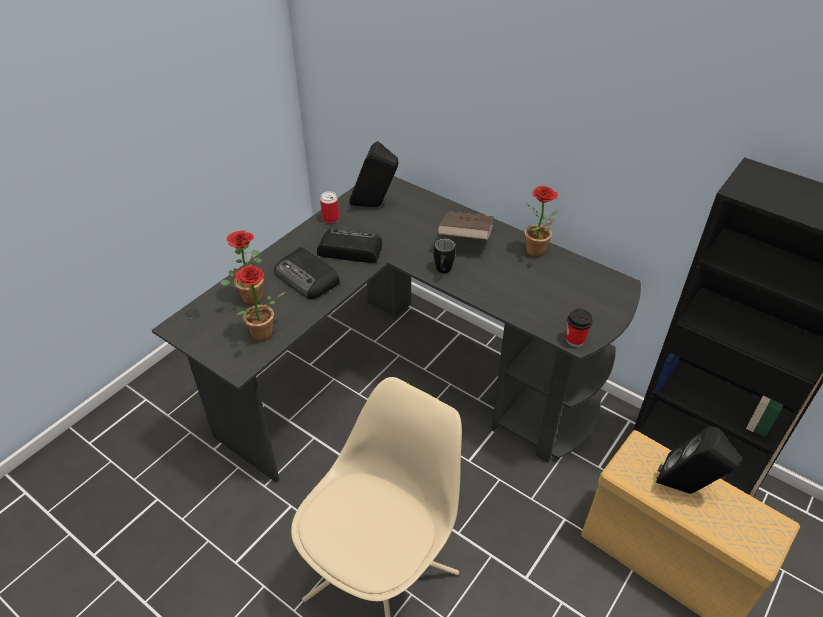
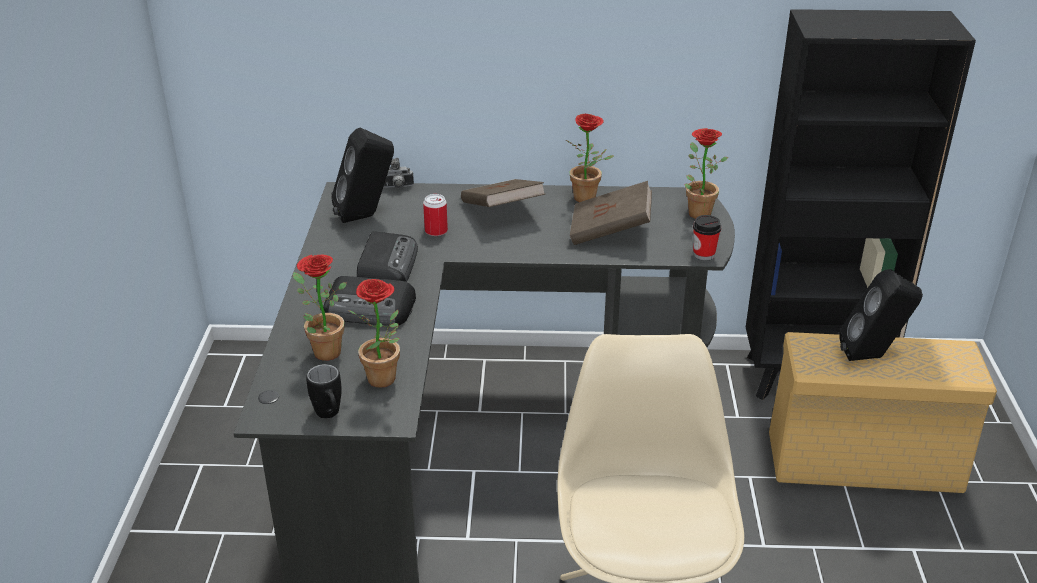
camera: 35 degrees left, 10 degrees down
(330, 218) = (328, 245): can -> can (436, 231)
(349, 250) = (387, 266): radio -> radio turned 120 degrees clockwise
(415, 191) = (396, 187): none -> camera
(443, 272) = (514, 248): black mug -> black mug (329, 416)
(524, 288) = (610, 232): none -> brown book
(609, 299) = (696, 211): none -> potted plant

